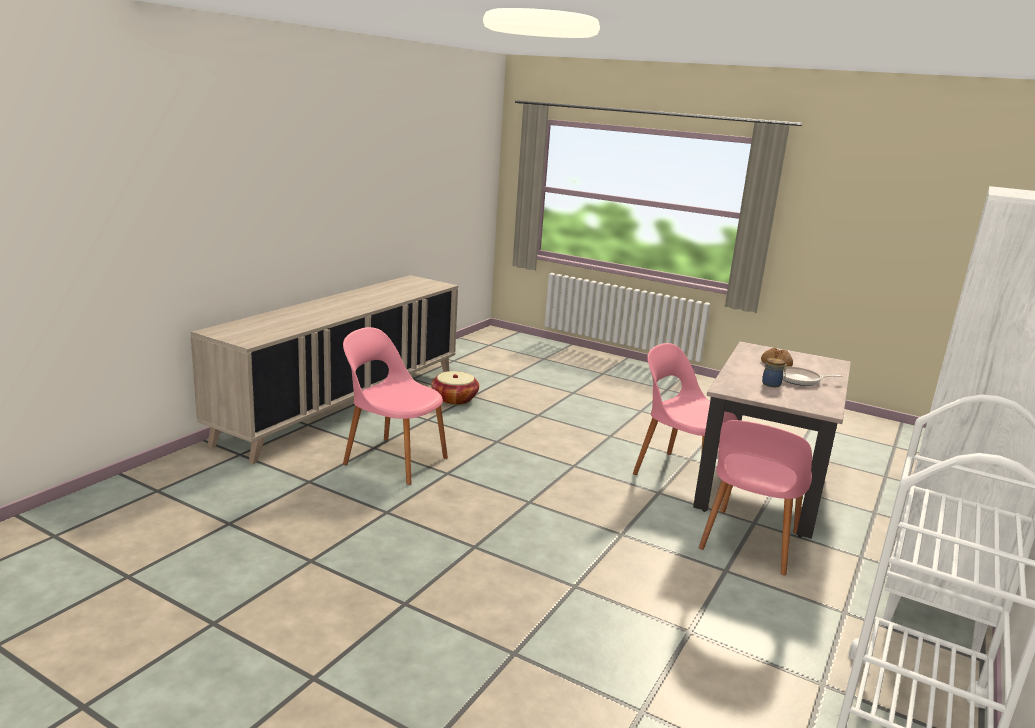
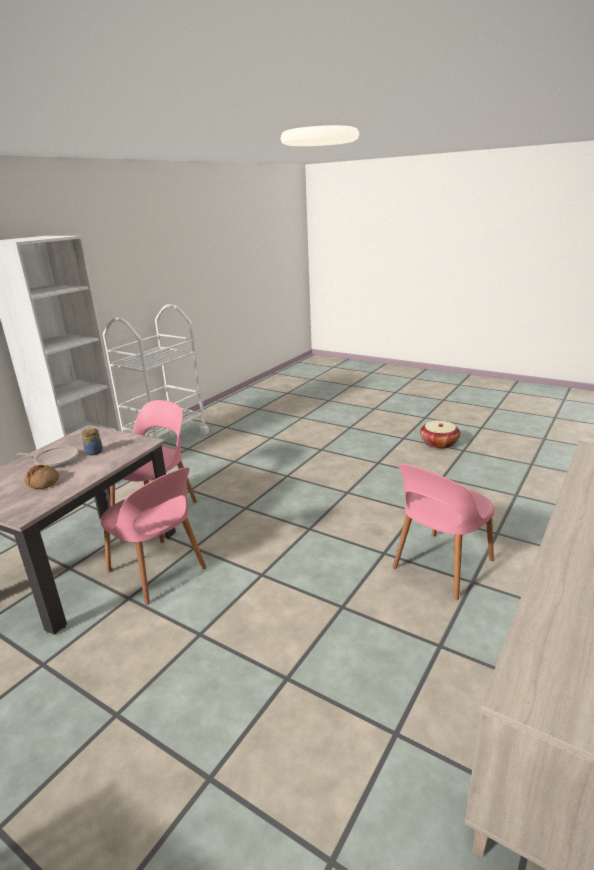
camera: 175 degrees left, 5 degrees up
(393, 460) = (441, 565): pink chair -> pink chair turned 105 degrees clockwise
(454, 399) = (422, 716): basket -> basket (439, 443)

